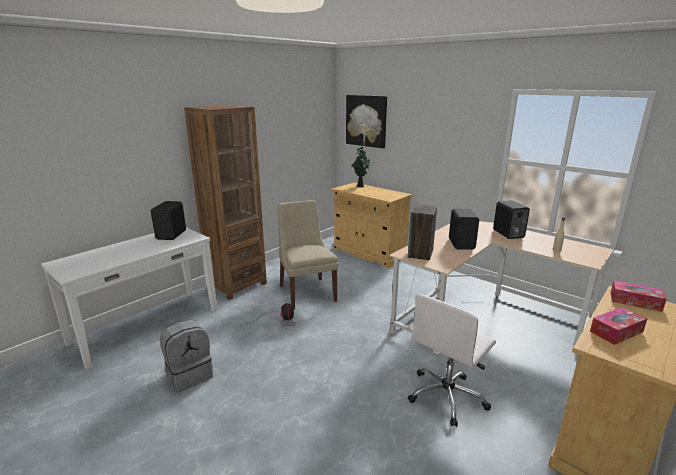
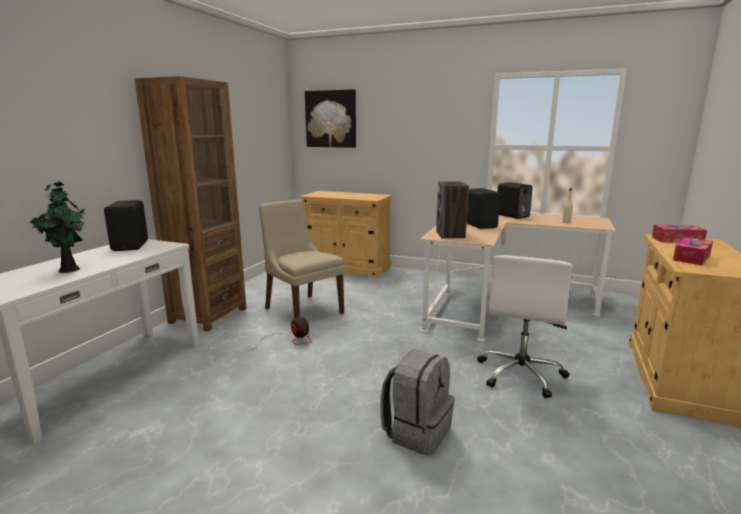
camera: 20 degrees left, 5 degrees down
(189, 375) = (207, 417): grey backpack -> grey backpack (417, 432)
(360, 186) = (329, 192): potted plant -> potted plant (69, 269)

